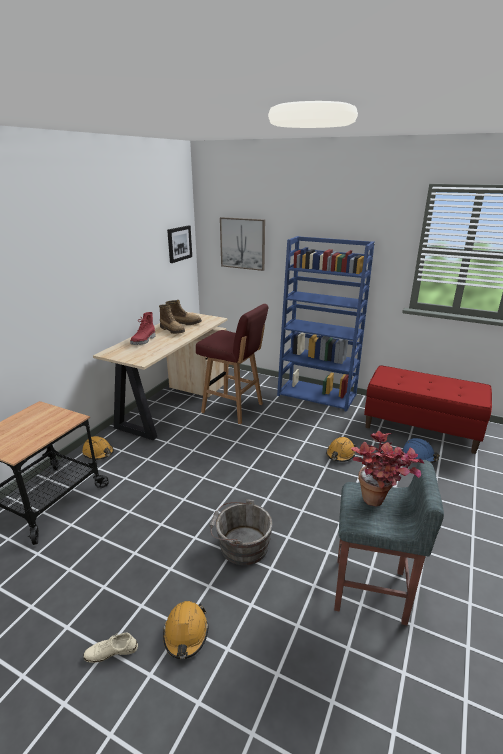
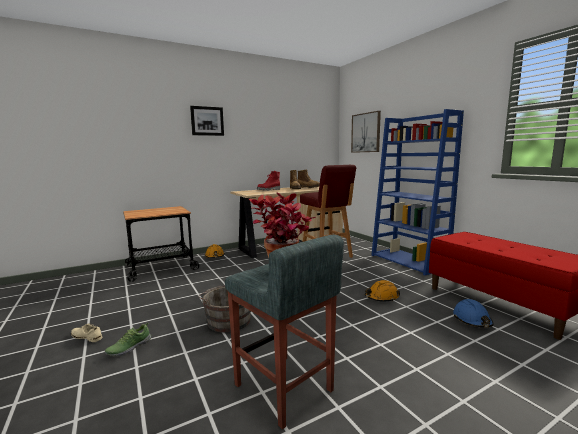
camera: 35 degrees right, 15 degrees down
(179, 243) = (321, 135): picture -> picture (207, 121)
(186, 633) = (129, 347): orange hard hat -> shoe

